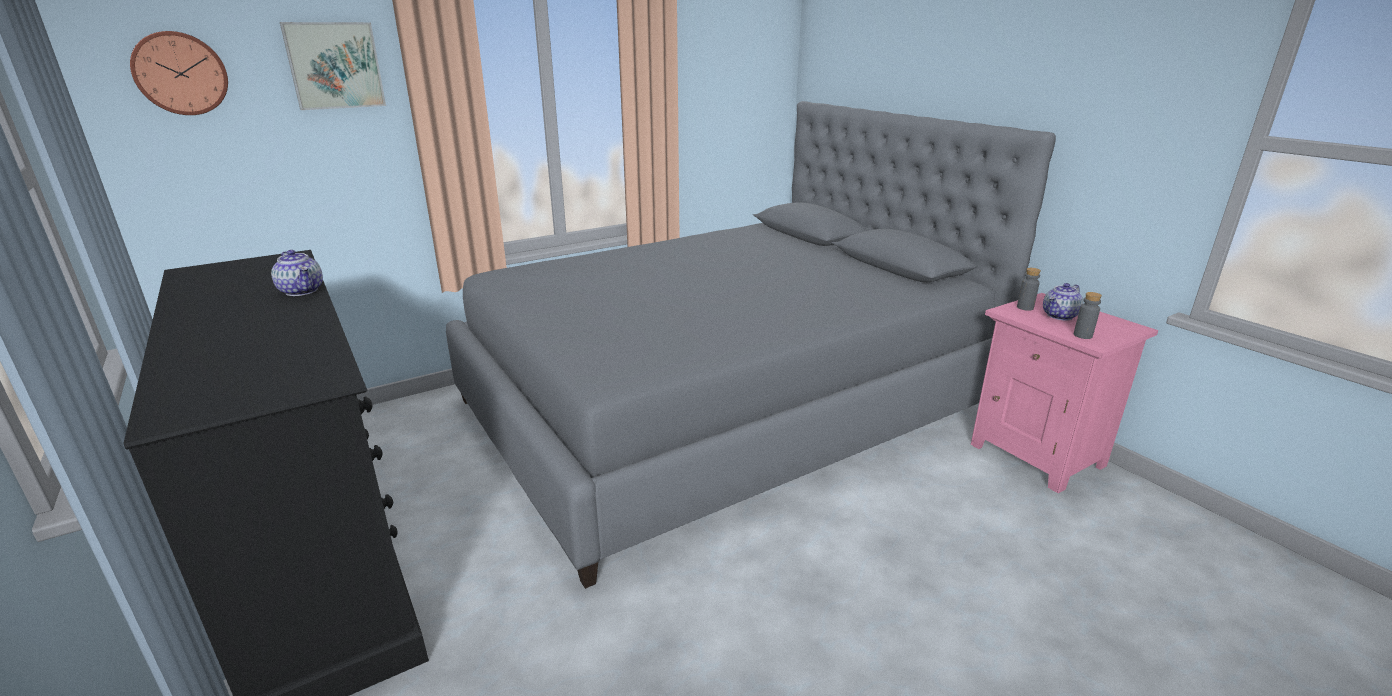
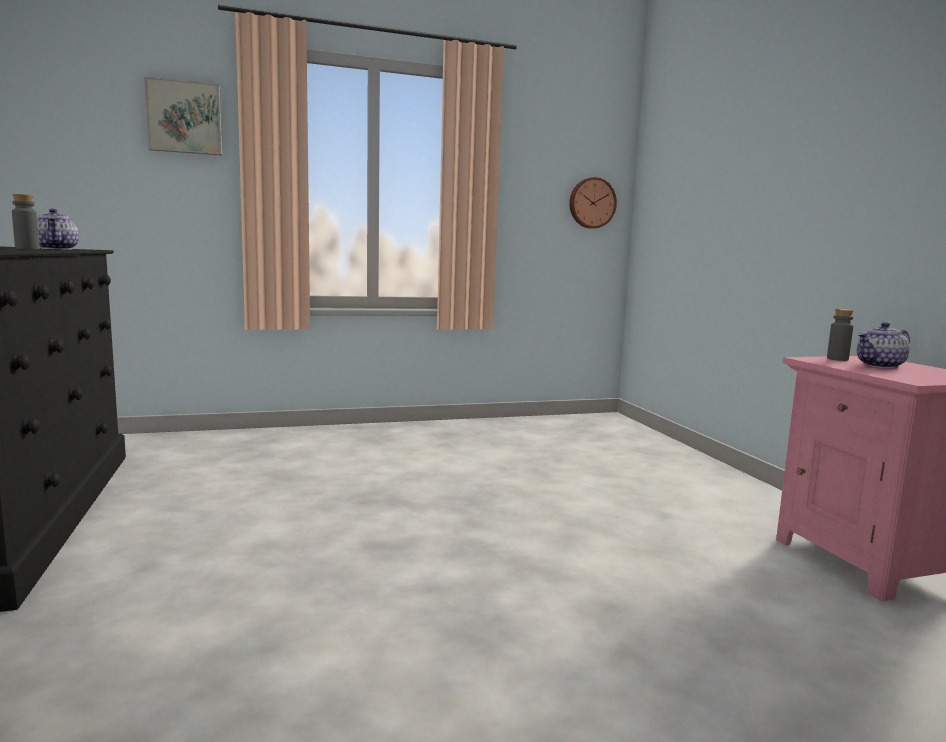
camera: 15 degrees right, 15 degrees down
(181, 73) = (60, 110): wall clock -> wall clock (591, 203)
(725, 406) = (496, 473): grey bed -> none
(1082, 335) = (900, 376): grey bottle -> grey bottle (27, 249)

